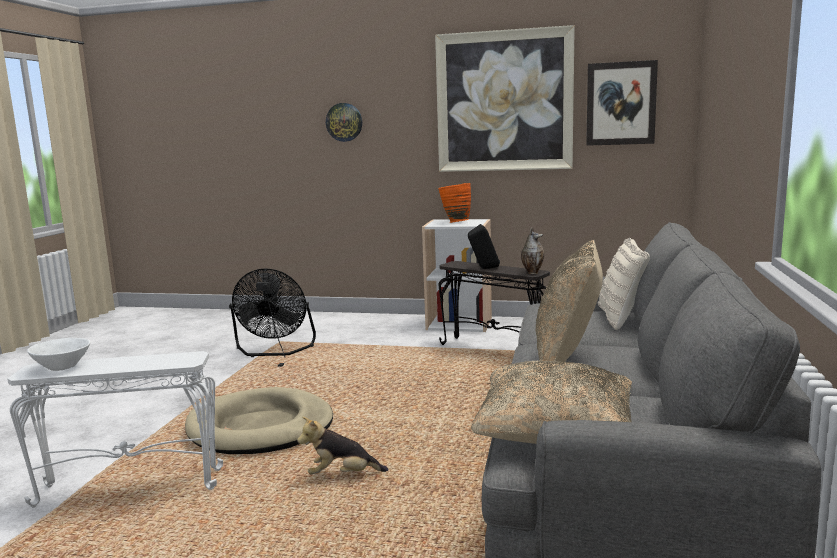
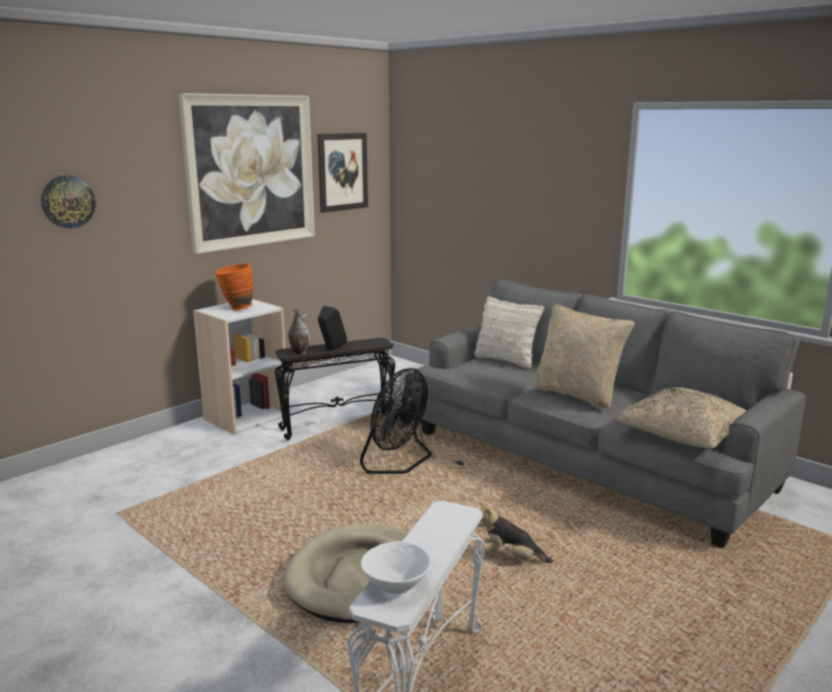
camera: 60 degrees left, 5 degrees up
(273, 352) = (148, 525): black fan -> black fan (410, 460)
(342, 475) = (509, 559): plush toy -> plush toy turned 75 degrees clockwise
(532, 272) = (377, 342): vase -> vase (299, 352)

